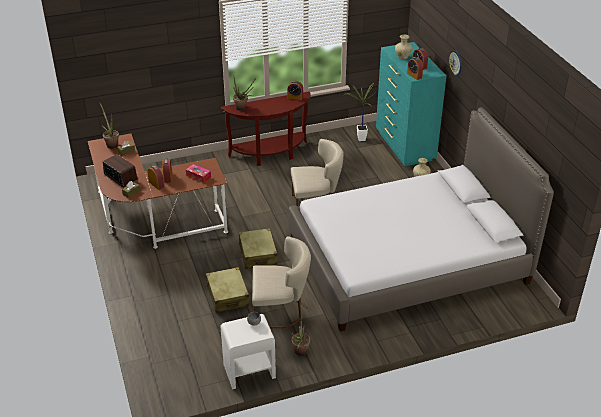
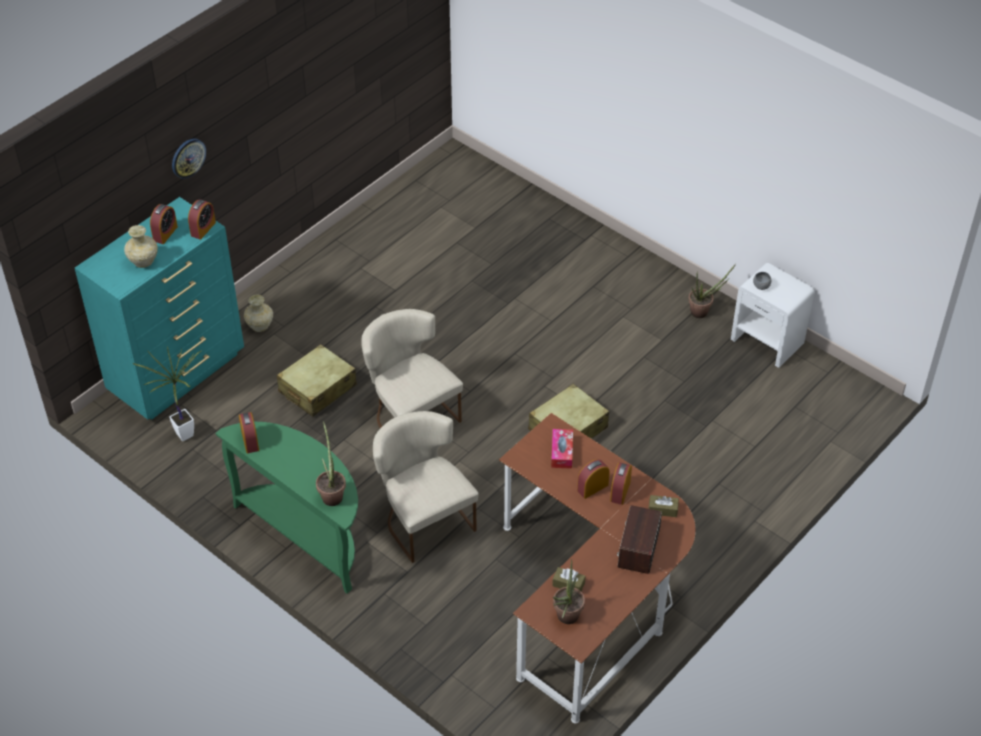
camera: 120 degrees left, 10 degrees up
(227, 295) = (670, 420): beige suitcase -> beige suitcase (317, 389)
(270, 154) = (306, 535): brown console table -> green console table
(280, 311) = (652, 357): beige chair -> beige chair (424, 519)
(407, 260) = (462, 279): bed -> none

